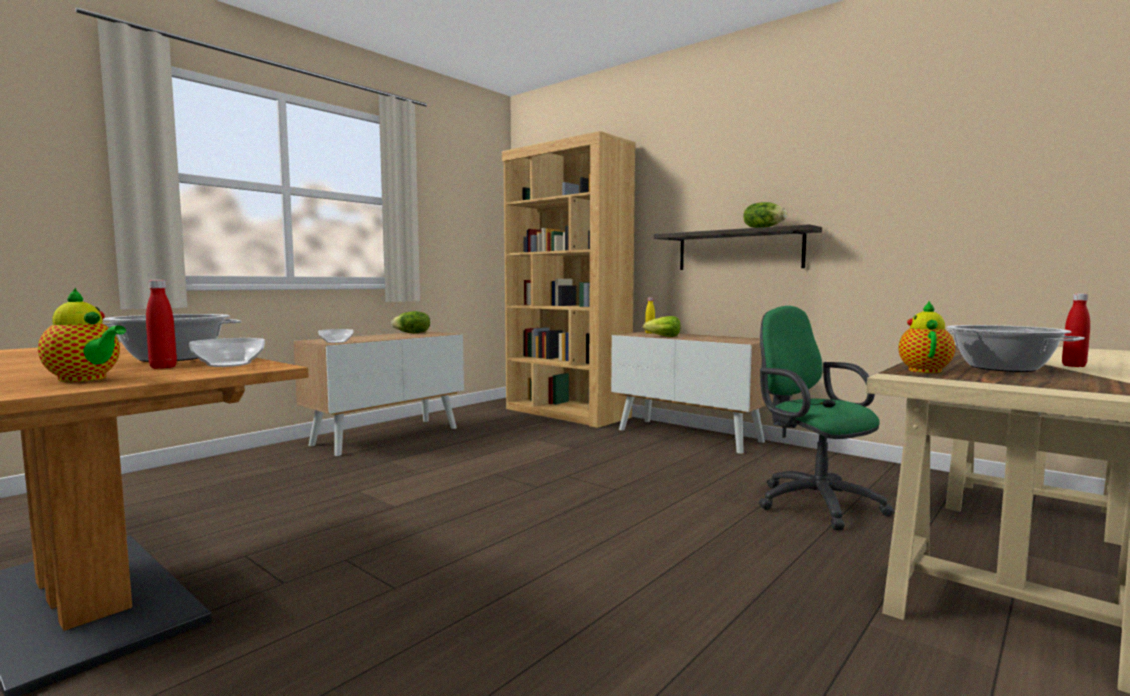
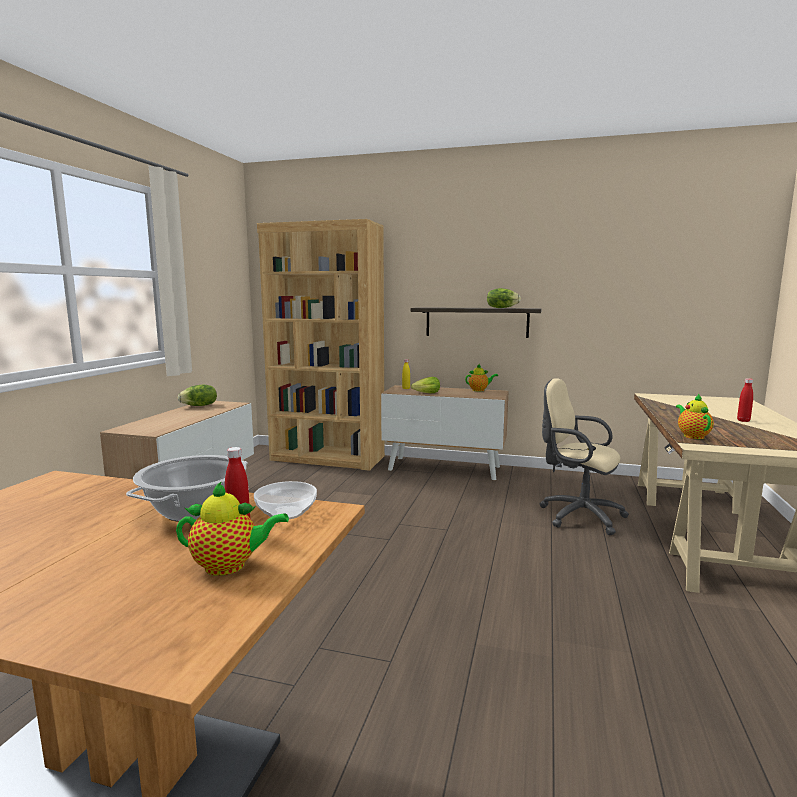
camera: 25 degrees left, 5 degrees up
(336, 342) = (155, 430): bowl -> none
(738, 337) = (479, 390): none -> teapot
(812, 502) = (577, 515): green office chair -> beige office chair
(1002, 368) = (719, 428): cooking pot -> none

